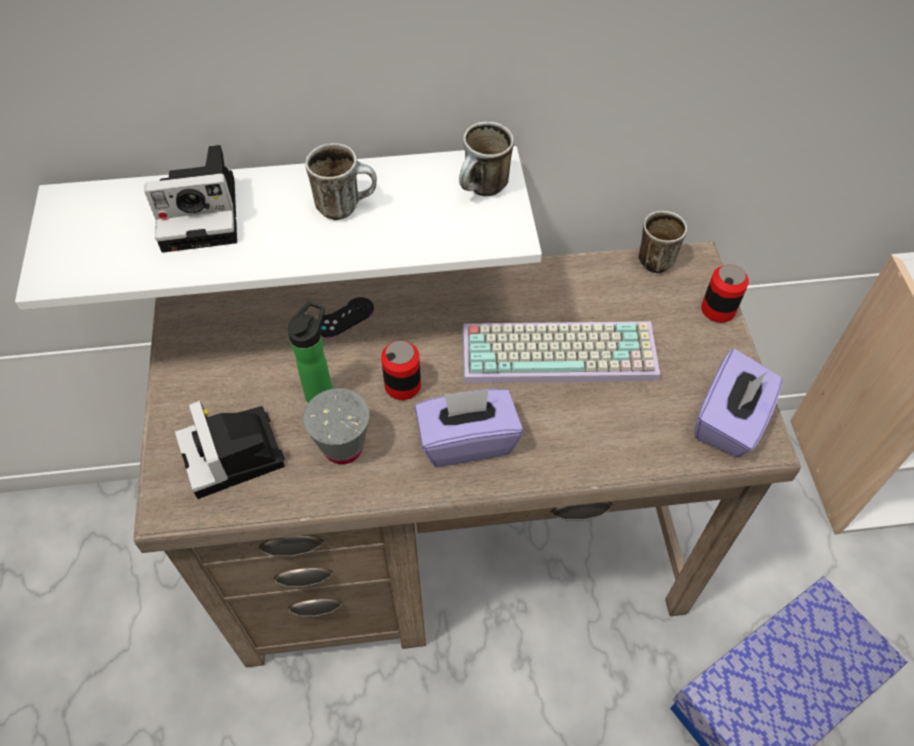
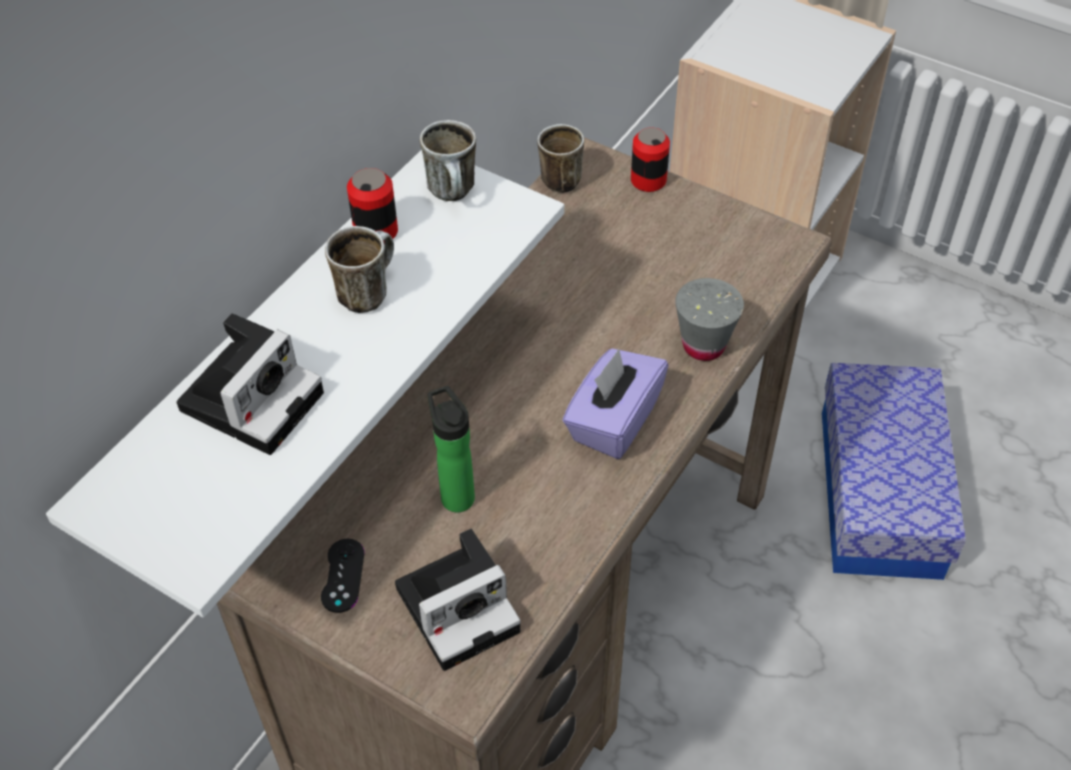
camera: 50 degrees left, 5 degrees down
(234, 457) = (461, 606): camera -> camera turned 45 degrees counterclockwise
(343, 447) = (533, 514): grey cup -> grey cup (703, 345)
(345, 317) = (387, 426): black game controller -> black game controller (343, 575)
(402, 385) = (511, 430): can -> can (376, 232)
(561, 350) = (586, 300): keyboard -> none
(730, 421) = (756, 247): purple tissue box -> none

